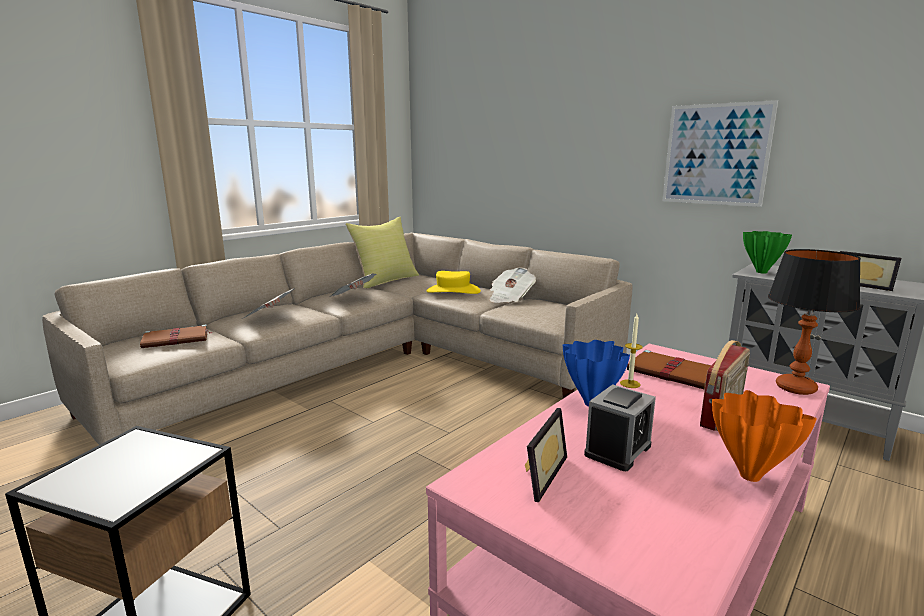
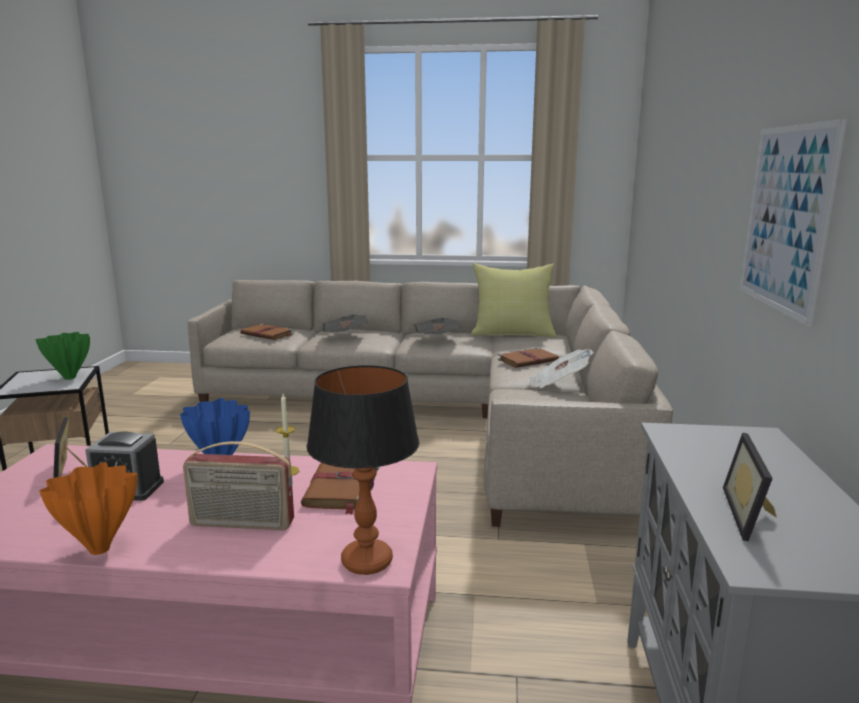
camera: 55 degrees right, 0 degrees up
(453, 291) = (528, 360): yellow hat -> brown book
(538, 474) = (73, 469): picture frame -> picture frame turned 75 degrees clockwise
(761, 272) = (698, 437): green vase -> green vase (71, 378)

